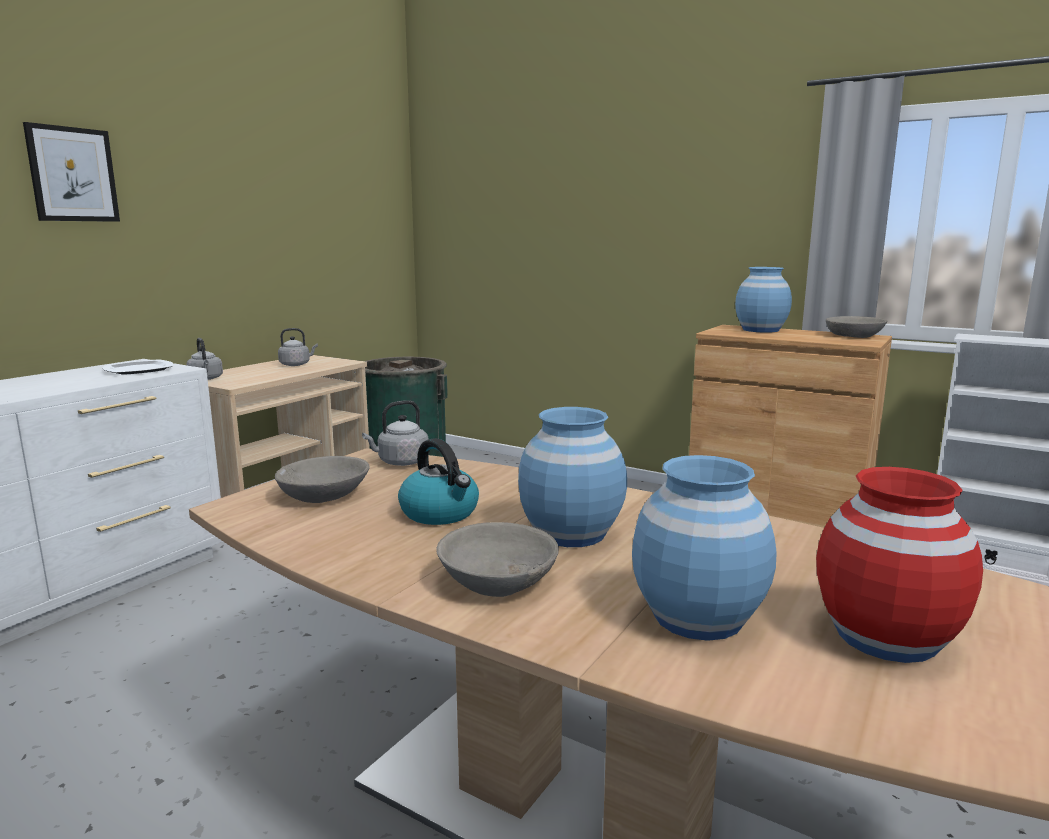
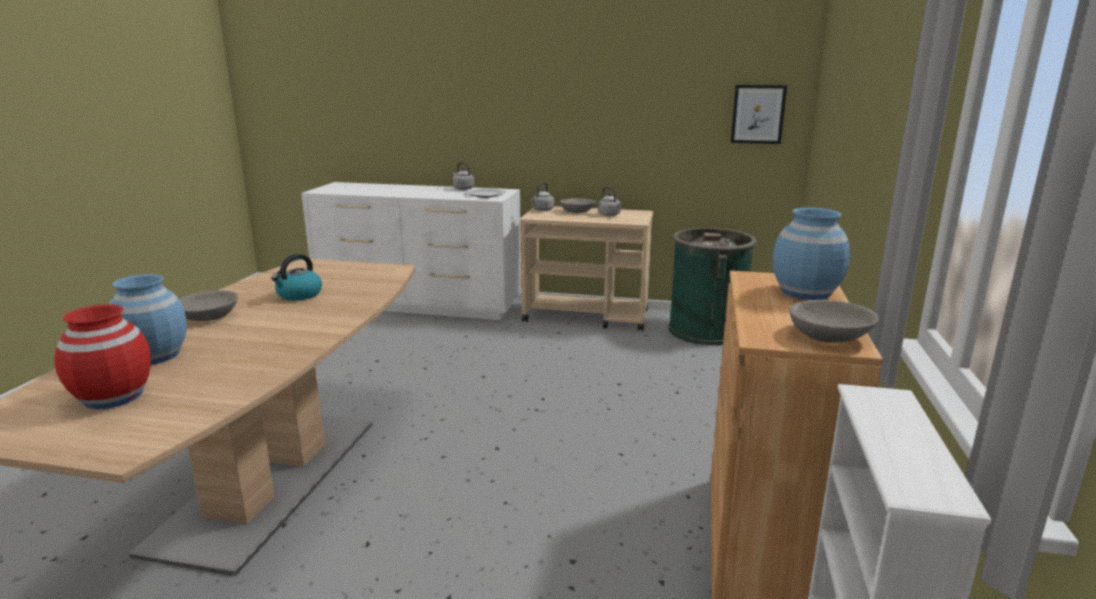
camera: 70 degrees right, 5 degrees up
(73, 174) = (495, 74): picture -> picture (758, 114)
(324, 495) = (325, 272): grey bowl -> grey bowl (577, 211)
(400, 462) = (387, 275): grey kettle -> grey kettle (462, 188)
(571, 533) = (268, 323): blue vase -> none

